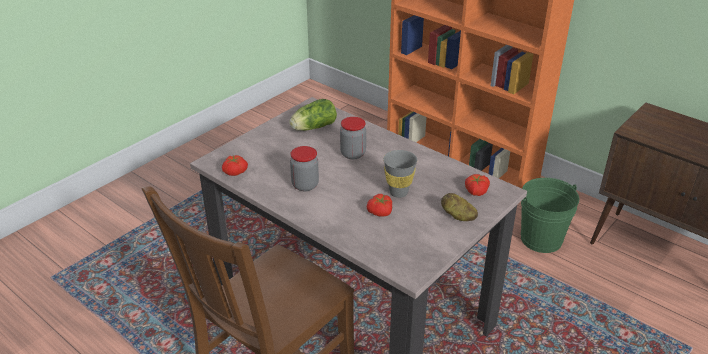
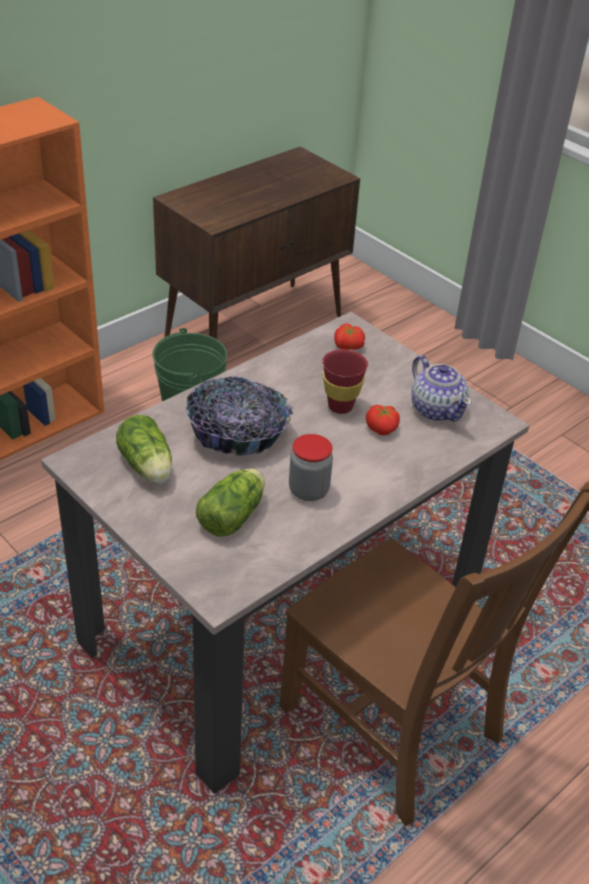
camera: 85 degrees left, 5 degrees up
(235, 171) = (255, 567): tomato -> none
(278, 160) = (234, 514): none -> lettuce
(353, 154) = (237, 434): jar -> bowl
(398, 192) = (340, 406): grey cup -> red cup
(414, 239) = (436, 409): none -> teapot
(458, 216) = (395, 369): potato -> none

